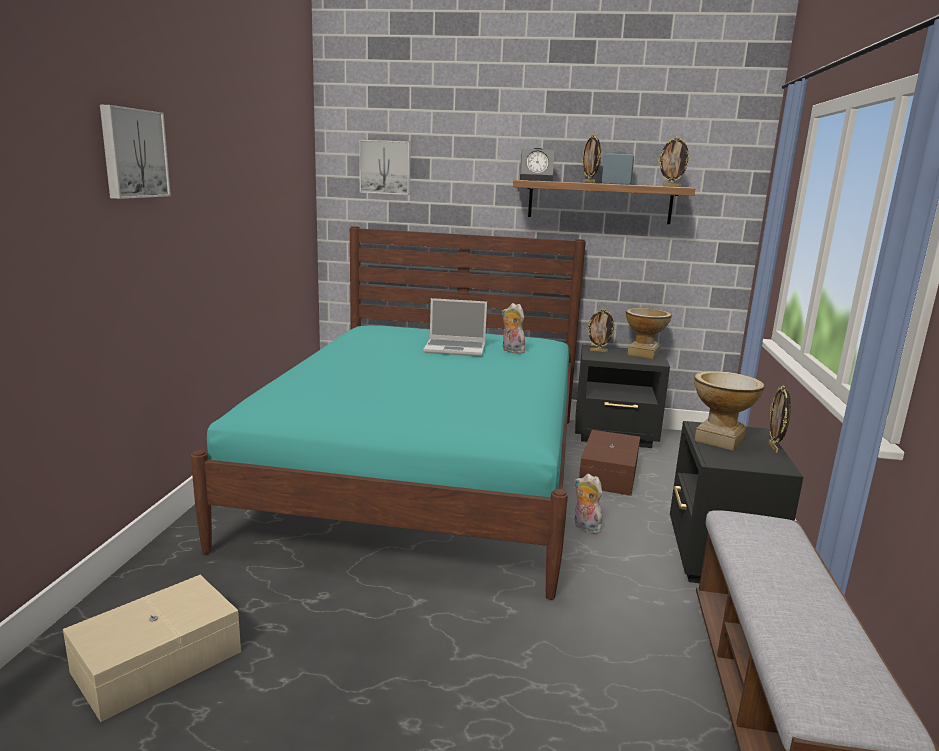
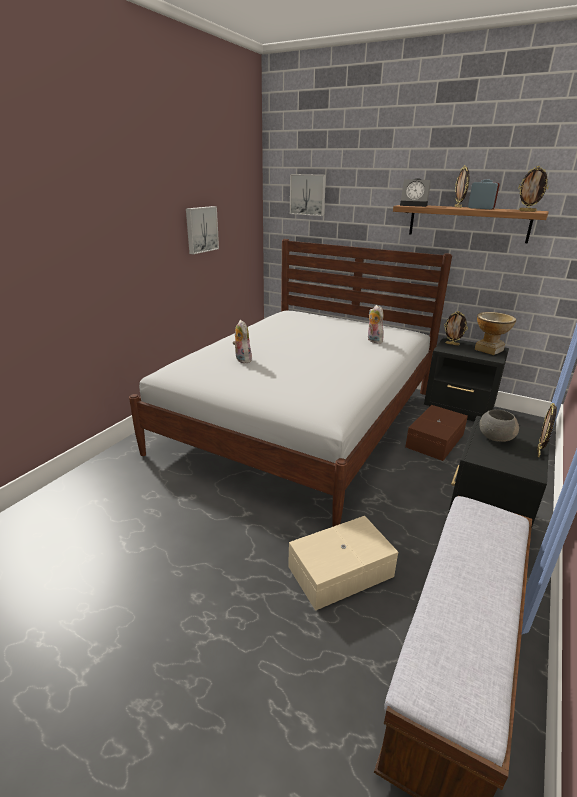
camera: 20 degrees right, 10 degrees up
(133, 153) = (93, 199): picture -> picture (201, 229)
(155, 661) = (82, 519): beige storage box -> beige storage box (339, 571)
(426, 472) = (302, 420): turquoise bed -> white bed
(456, 349) = (332, 336): laptop -> none
(585, 527) = (391, 480): plush toy -> plush toy (242, 359)
(719, 439) = (495, 437): vase -> grey bowl

